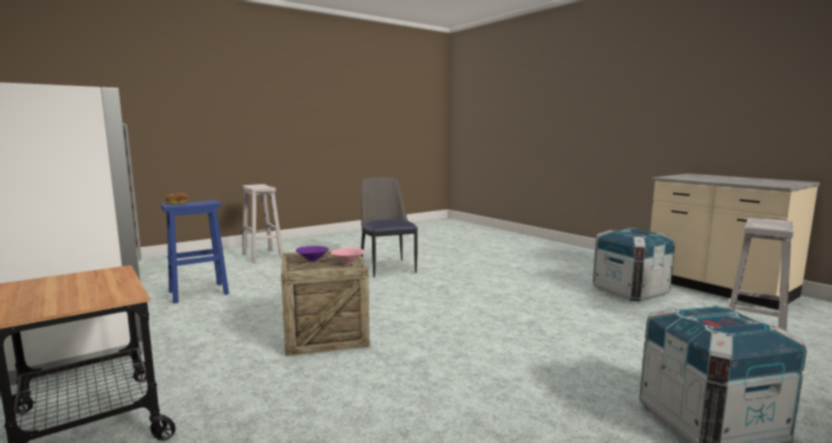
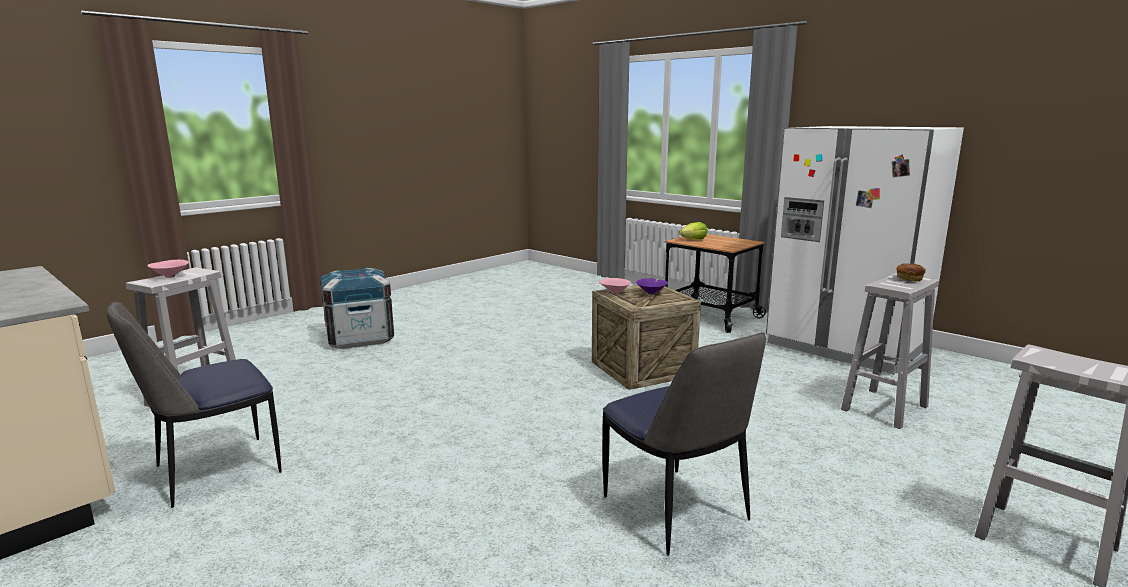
camera: 170 degrees right, 5 degrees up
(92, 296) = (693, 240): none -> lettuce
(197, 293) = (885, 407): blue stool -> white stool
(630, 291) = (213, 471): crate -> chair
(774, 224) = (170, 276): none -> pink bowl

